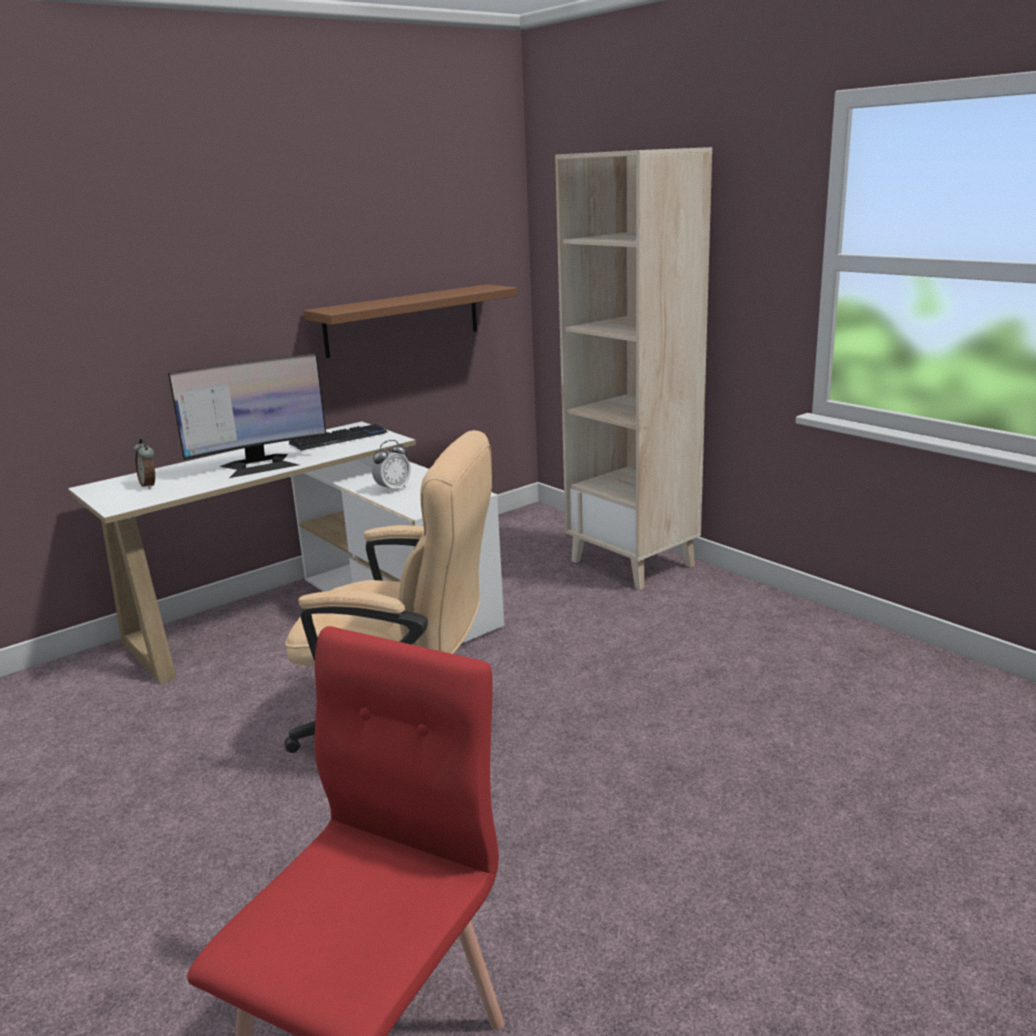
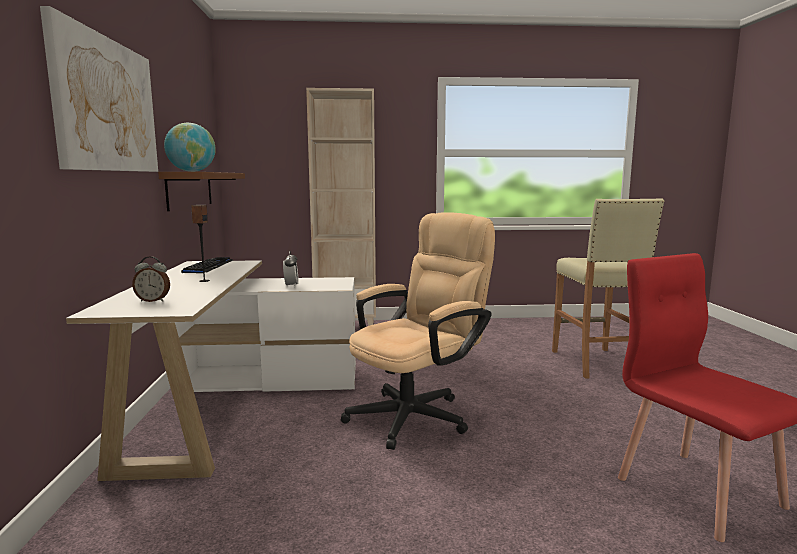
camera: 55 degrees left, 10 degrees down
(176, 254) = (107, 105): none -> picture
(259, 465) = (204, 281): monitor -> speaker
(354, 306) = (192, 171): none -> globe
(836, 819) = (595, 363): none -> beige stool

